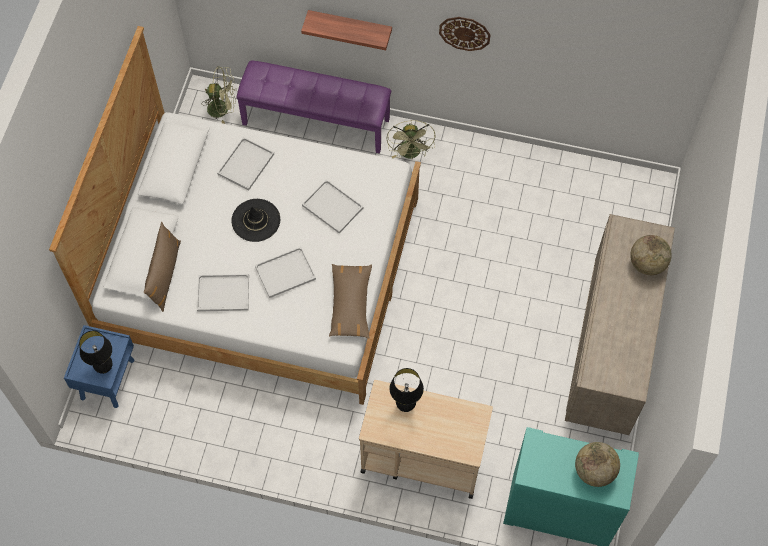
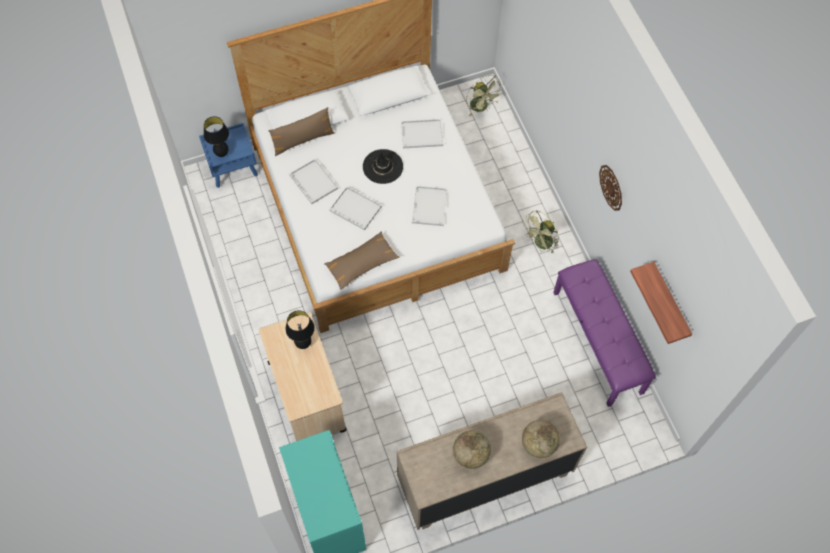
camera: 55 degrees right, 0 degrees up
(316, 121) = (518, 169): purple bench -> purple bench (598, 342)
(350, 27) = (563, 118): shelf -> shelf (669, 303)
(594, 471) = (325, 498): globe -> globe (470, 455)

